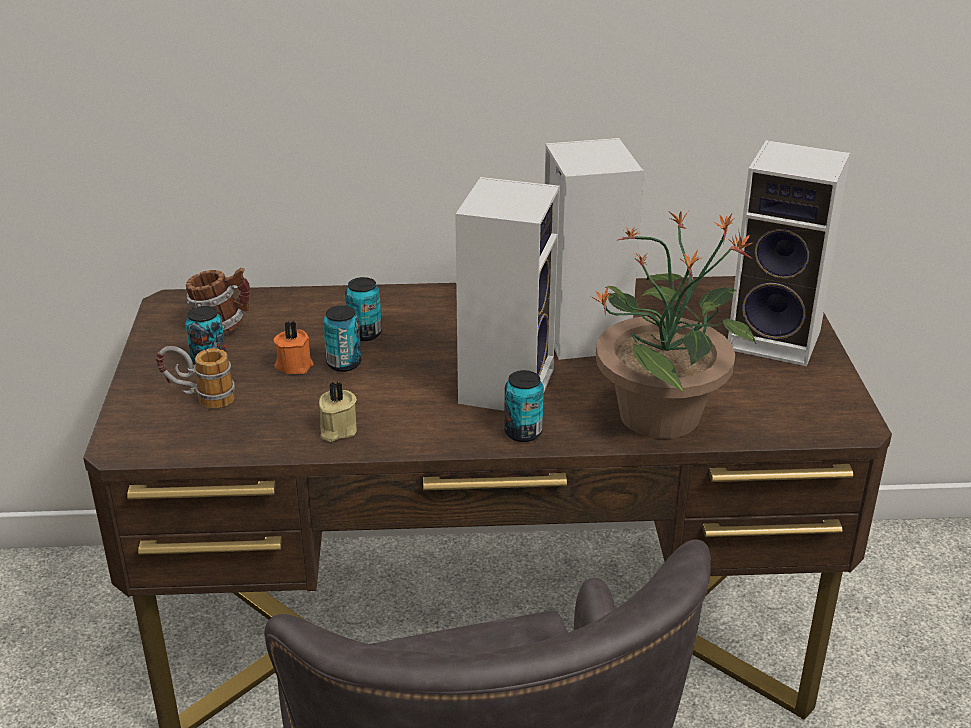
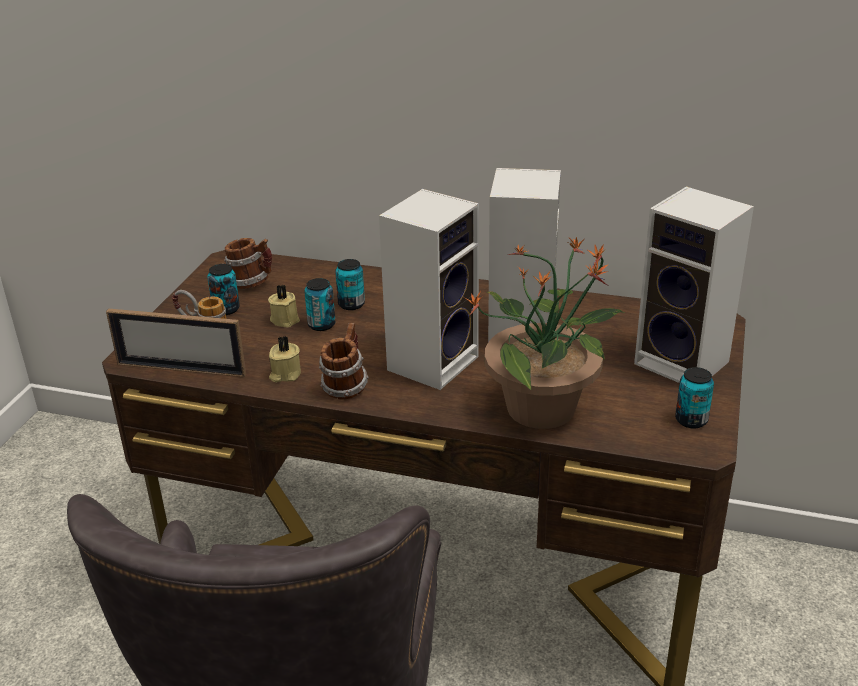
camera: 20 degrees right, 0 degrees up
(198, 447) = (181, 369): none -> picture frame
(294, 364) = (285, 319): orange candle -> beige candle
(421, 431) = (345, 386): none -> mug
(523, 432) = (422, 402): can -> can (691, 420)

